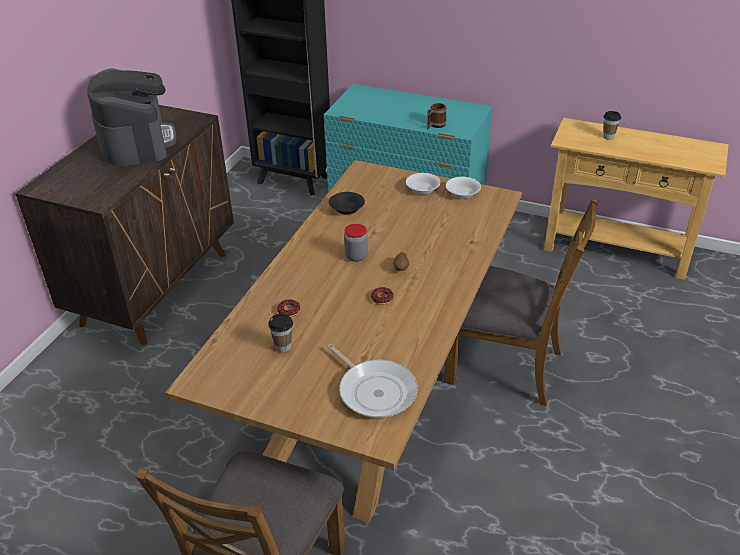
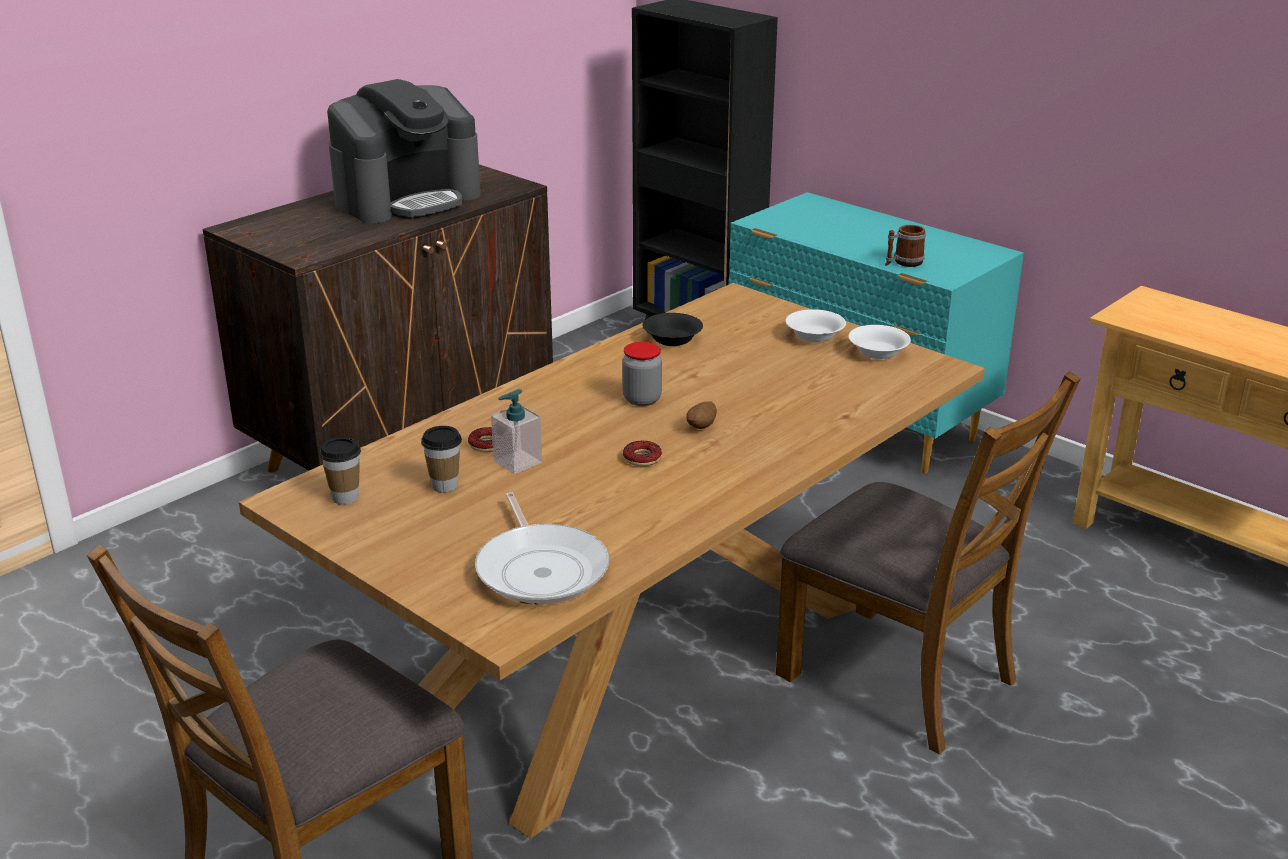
camera: 20 degrees right, 10 degrees down
(137, 142) = (408, 199): coffee machine -> coffee machine turned 45 degrees clockwise
(314, 319) = (517, 462): none -> soap dispenser
(608, 137) = (1207, 324): cup -> cup (345, 497)

